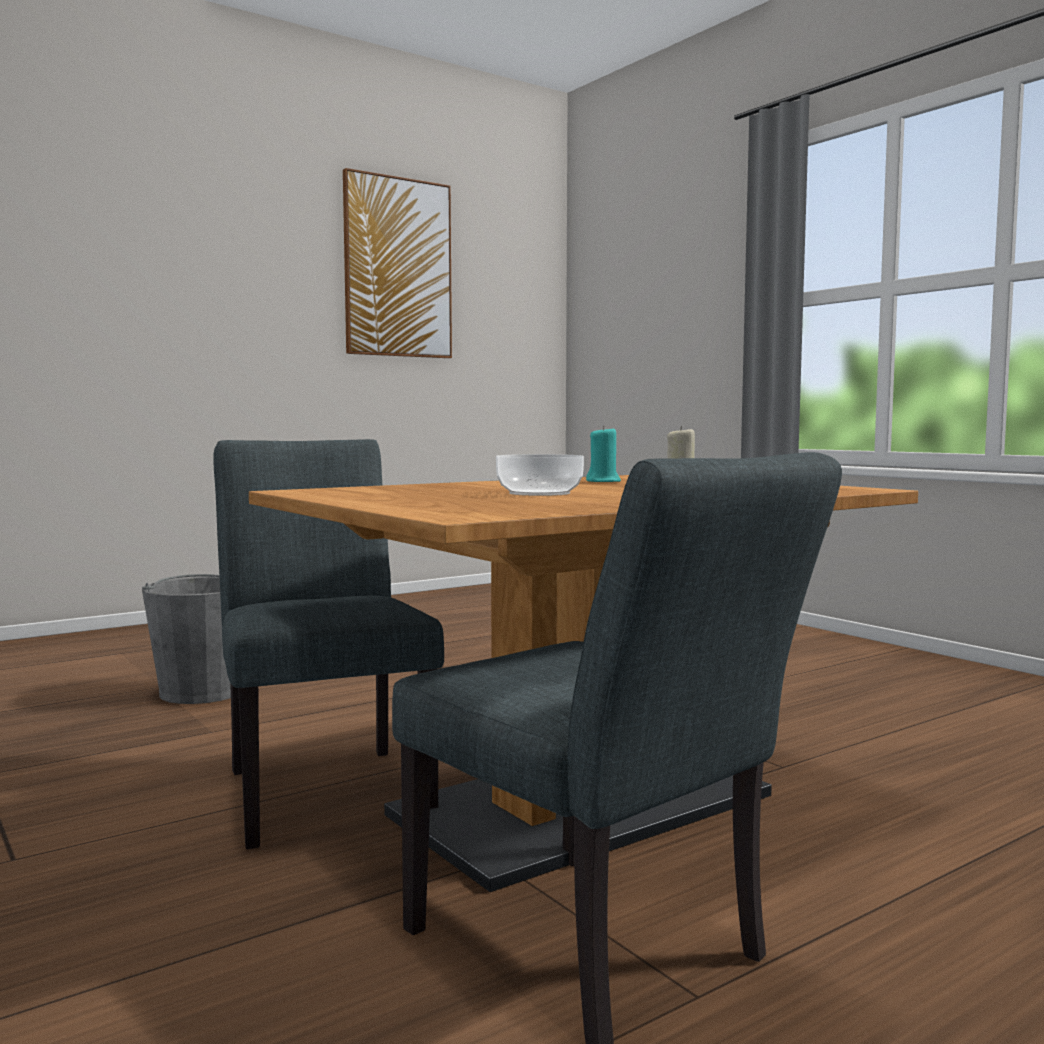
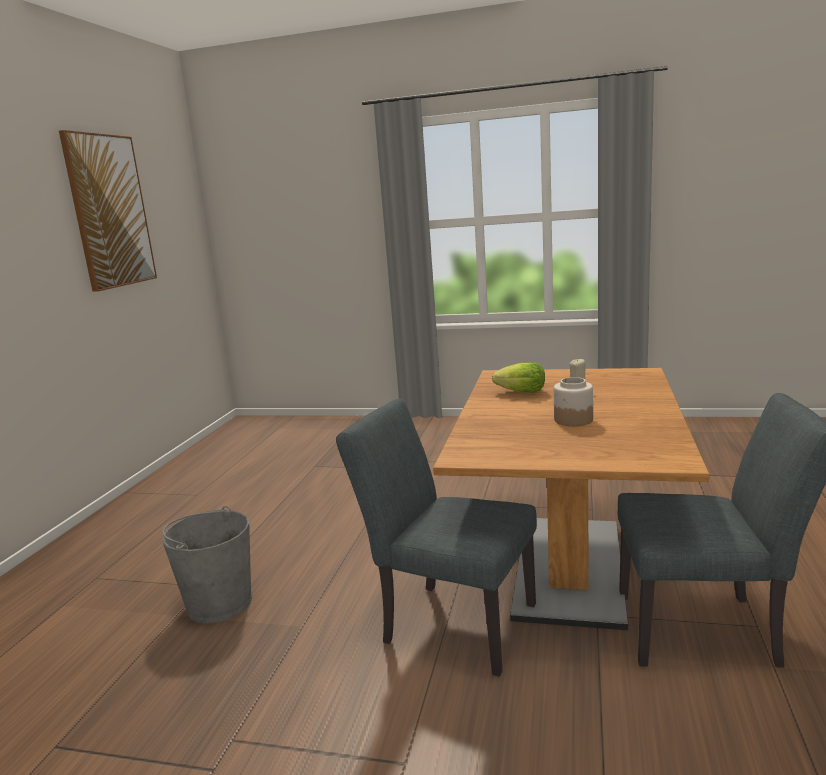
camera: 40 degrees left, 10 degrees up
(539, 493) = (573, 420): bowl -> jar
(603, 481) = (522, 392): turquoise candle -> lettuce

